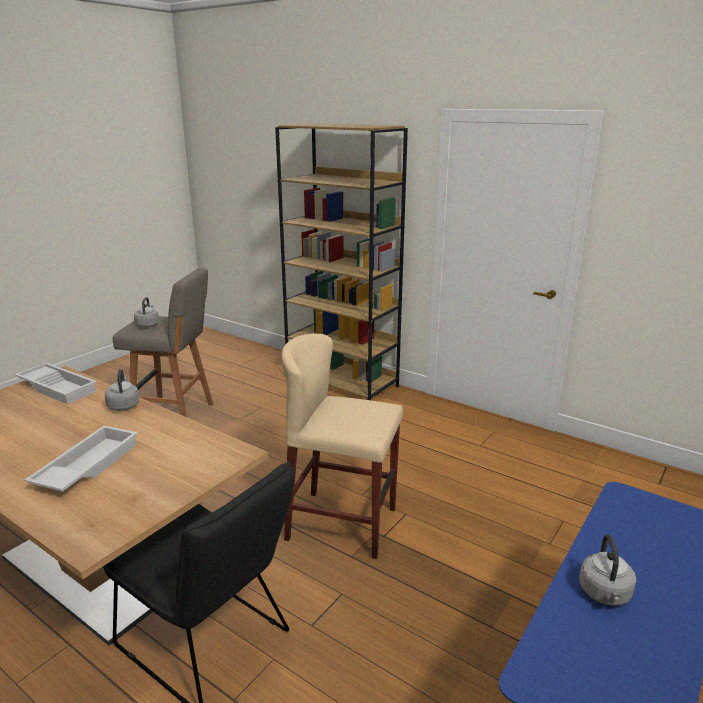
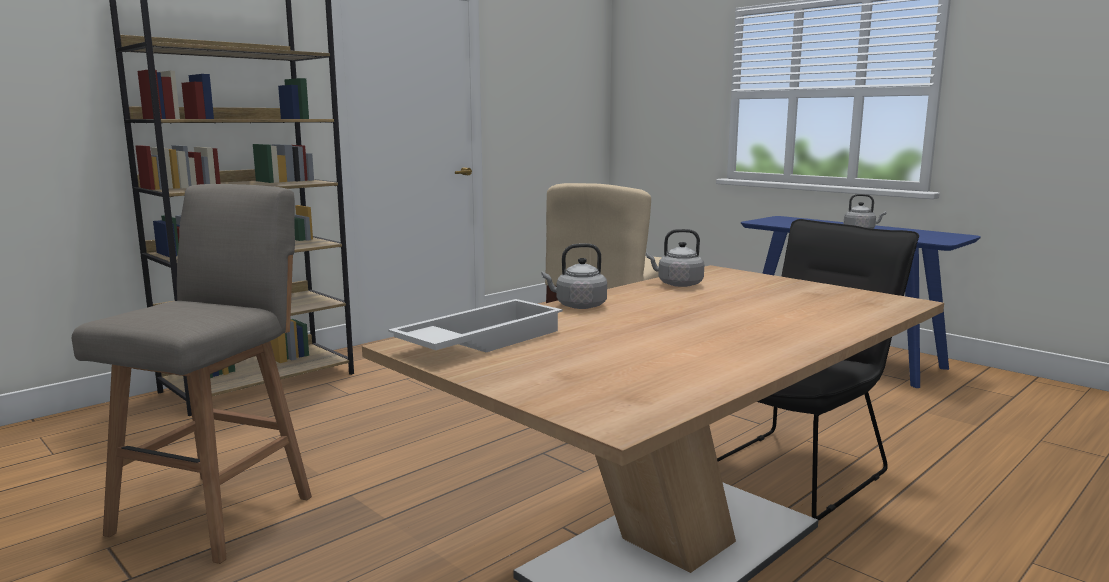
camera: 80 degrees left, 10 degrees down
(86, 466) = (754, 311): white tray -> none
(148, 325) = (182, 313): grey kettle -> grey kettle (677, 284)

